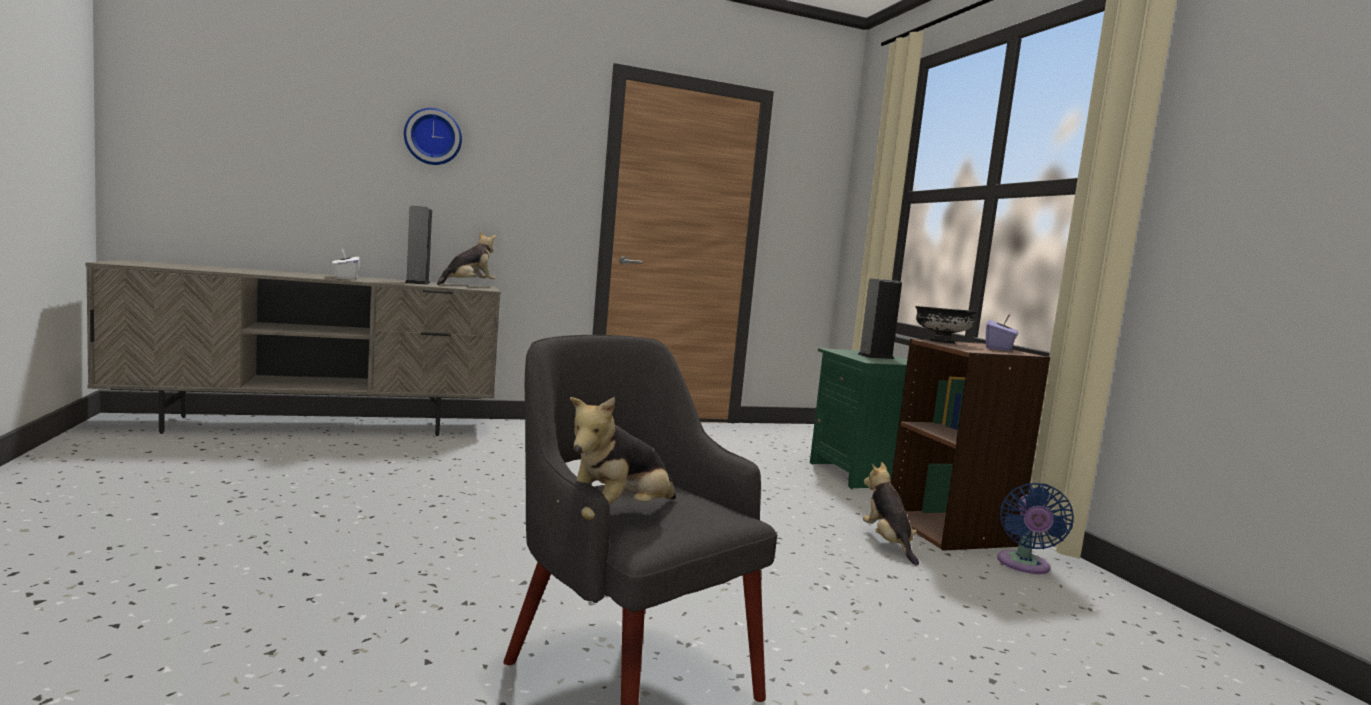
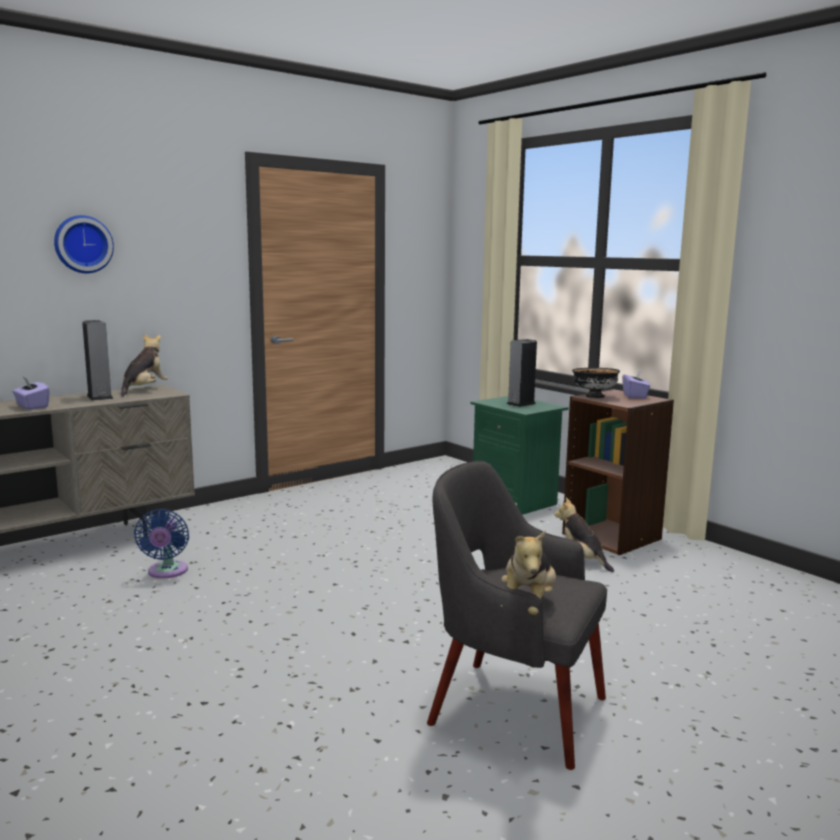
camera: 20 degrees left, 5 degrees up
(345, 278) = (32, 406): white tissue box -> purple tissue box
(1024, 565) = (674, 554): blue fan -> blue fan (167, 572)

